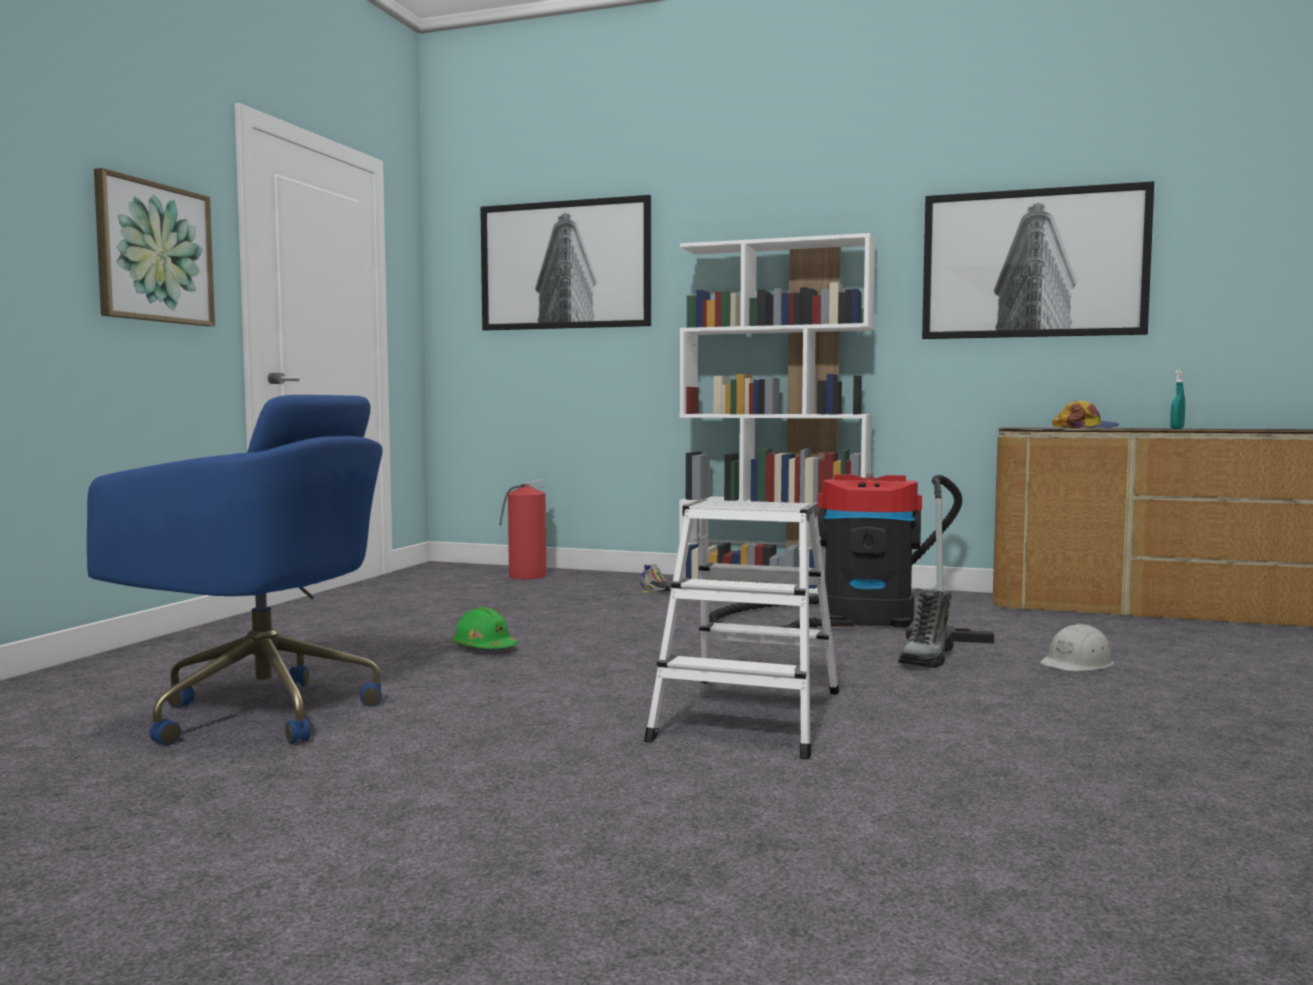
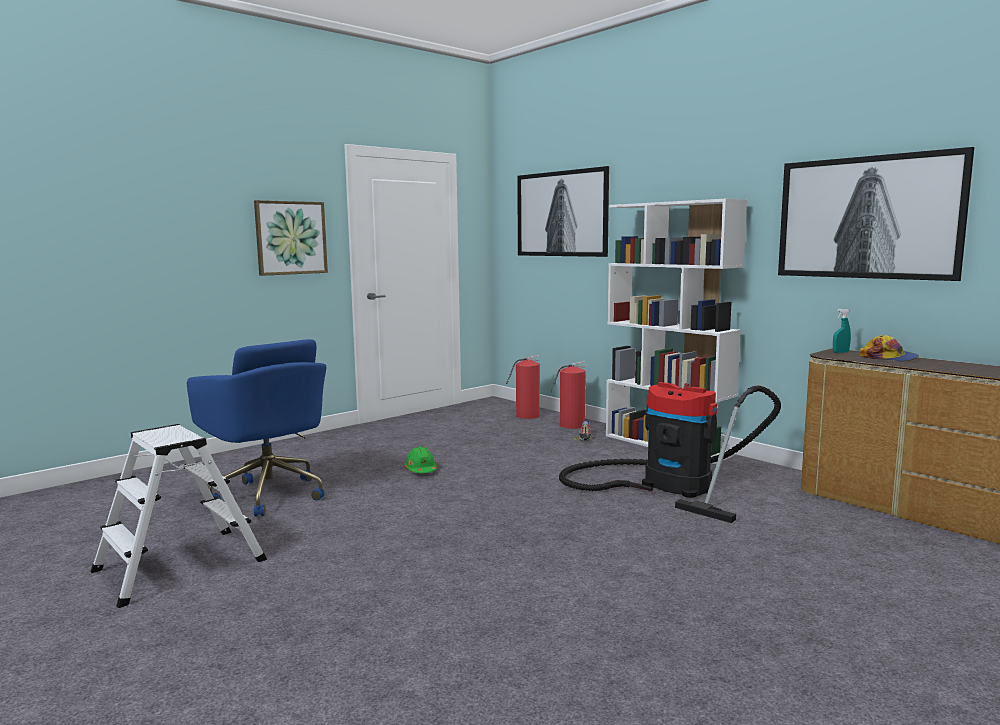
camera: 30 degrees right, 5 degrees up
(610, 579) = (570, 425): none -> fire extinguisher
(749, 714) = (477, 546): white step ladder -> white step ladder (180, 565)
(927, 659) = (657, 527): boot -> none
(1078, 663) = (760, 553): white hard hat -> none
(1177, 428) = (962, 368): turquoise spray bottle -> turquoise spray bottle (840, 352)

